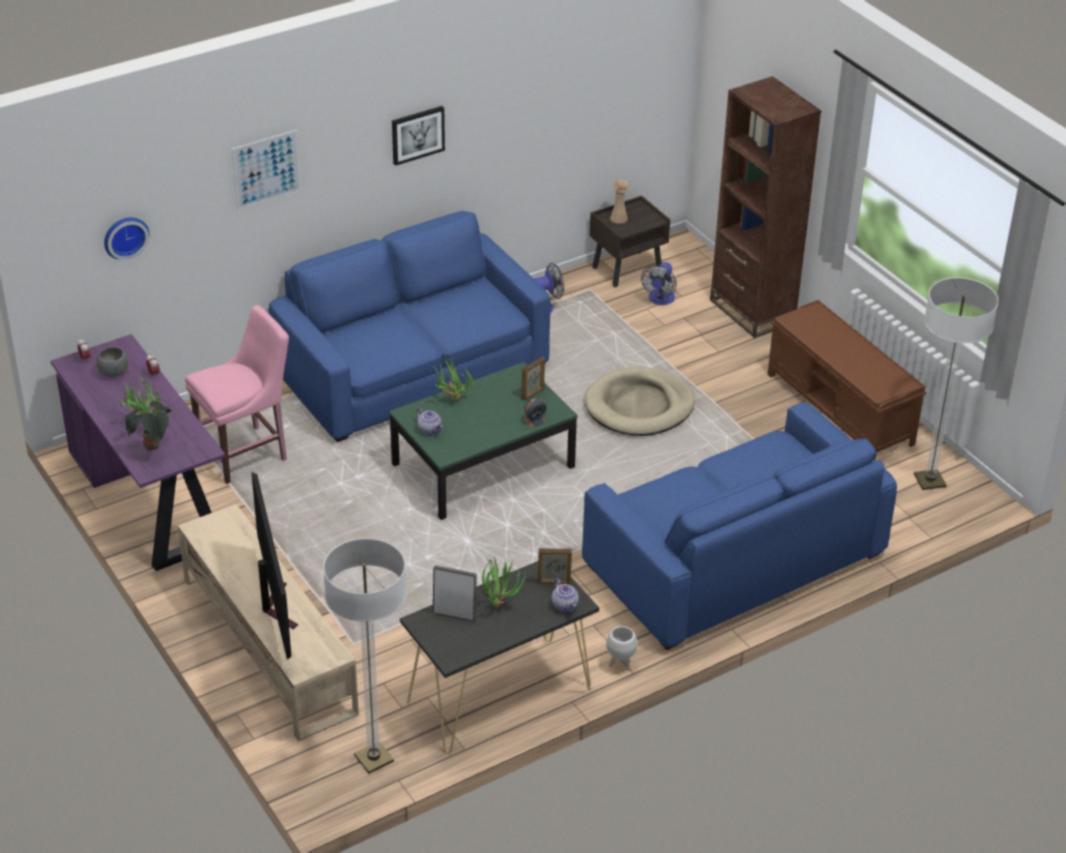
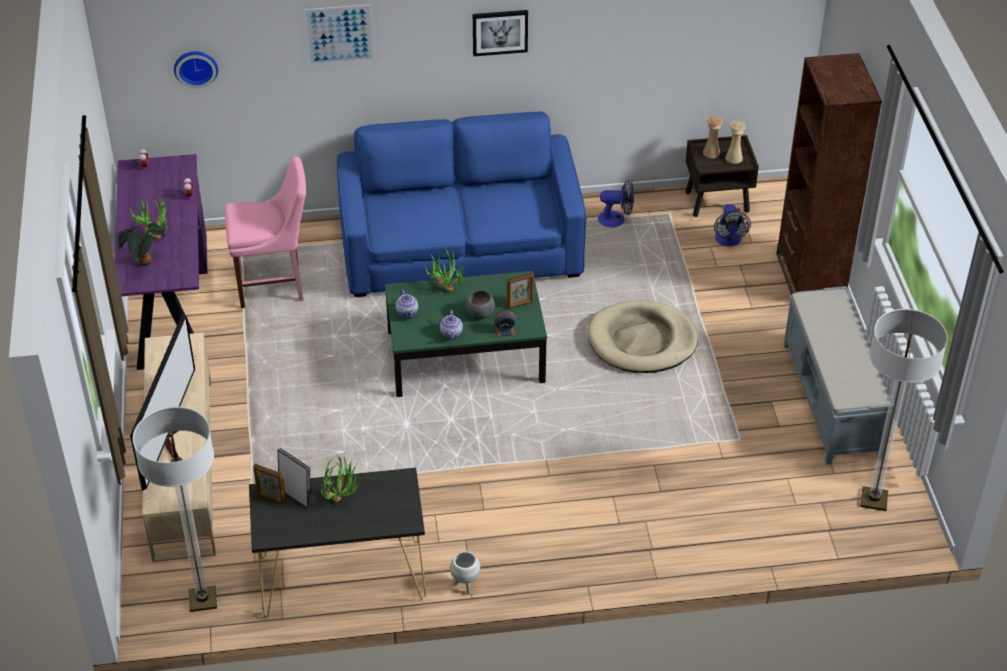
camera: 25 degrees right, 5 degrees up
(113, 372) = (159, 185): grey bowl -> grey bowl (479, 313)
(554, 582) = (400, 494): picture frame -> picture frame (271, 498)
(565, 605) = (396, 520): teapot -> teapot (452, 333)
(642, 218) = (734, 158): none -> beige vase
(660, 300) = (728, 241): fan -> fan turned 45 degrees counterclockwise
(734, 560) = (632, 520): blue sofa -> none
(840, 409) = (832, 400): brown bench -> grey bench

